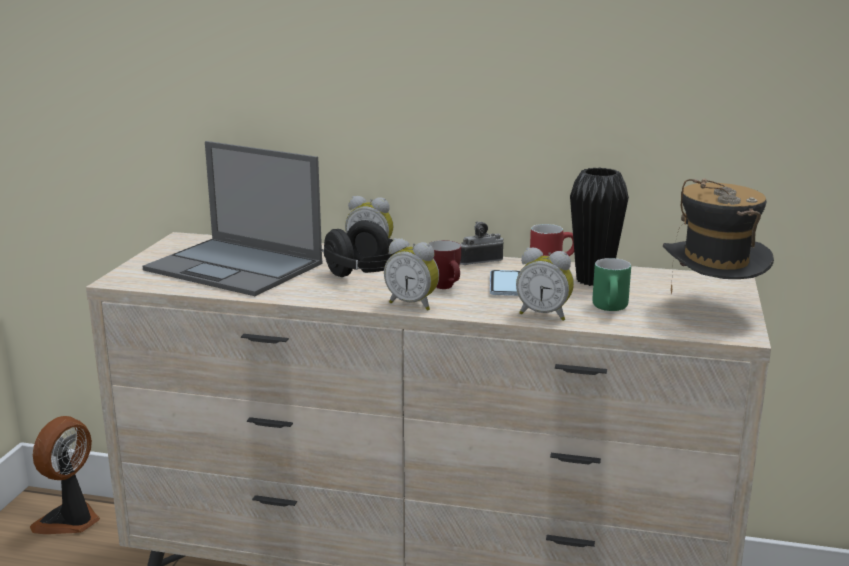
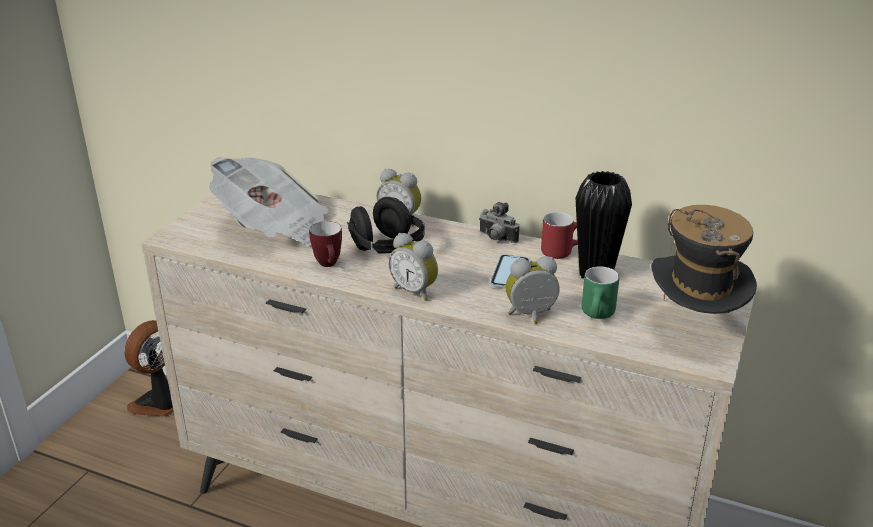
camera: 10 degrees right, 10 degrees up
(236, 267) = (275, 229): laptop -> newspaper
(446, 287) = (453, 272): mug -> mug (329, 265)
(479, 261) = (496, 239): camera -> camera turned 135 degrees counterclockwise
(544, 314) = (531, 316): alarm clock -> alarm clock turned 135 degrees clockwise

